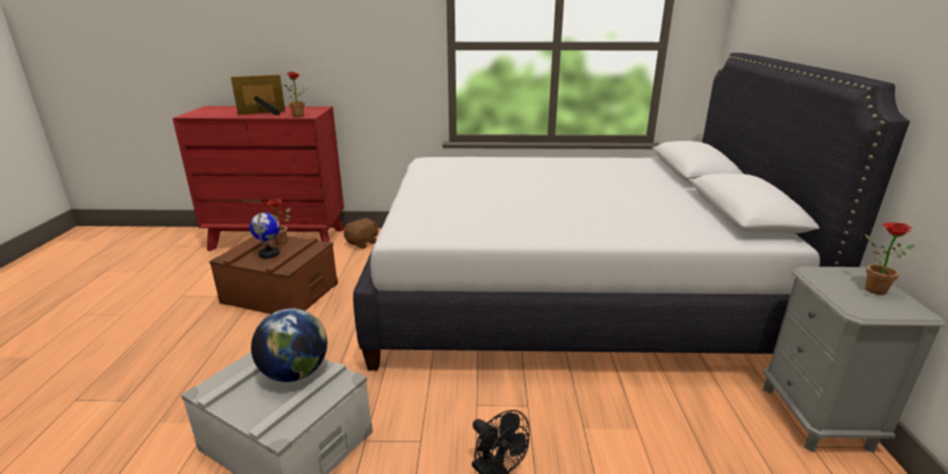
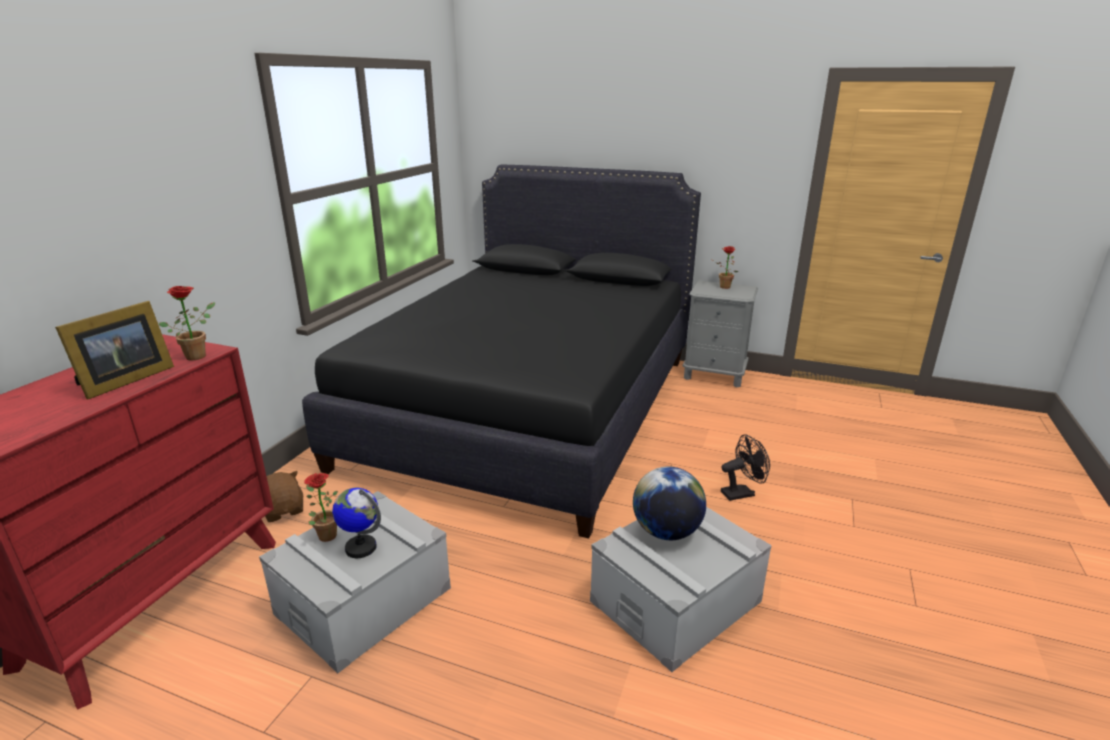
camera: 70 degrees left, 0 degrees up
(263, 114) = (123, 381): picture frame -> picture frame turned 150 degrees counterclockwise
(280, 293) = (364, 601): brown storage box -> grey storage box
(566, 293) = (528, 408): white bed -> black bed

